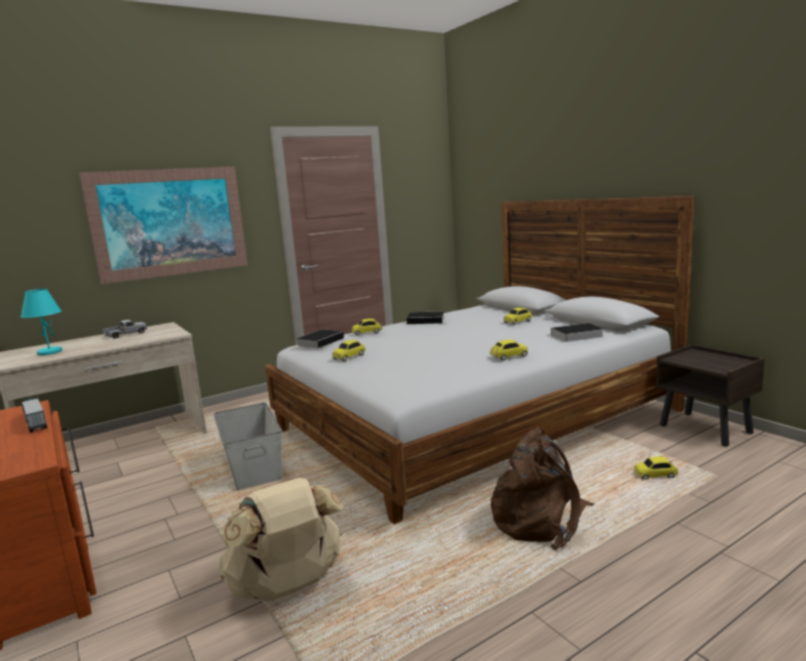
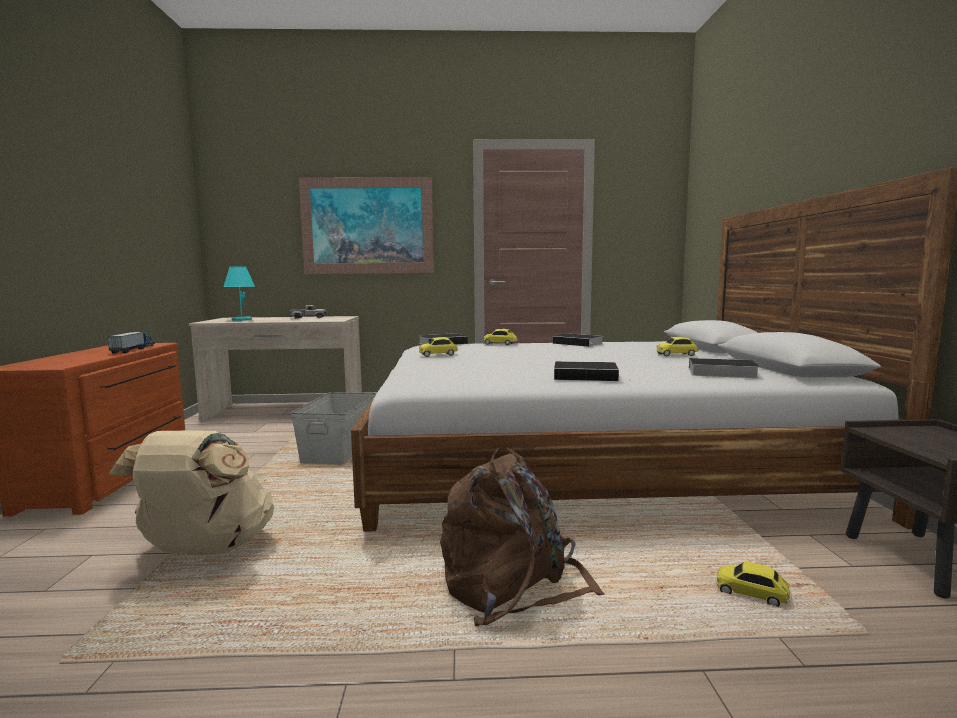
camera: 30 degrees right, 5 degrees down
(508, 357) = (587, 376): toy car -> book

